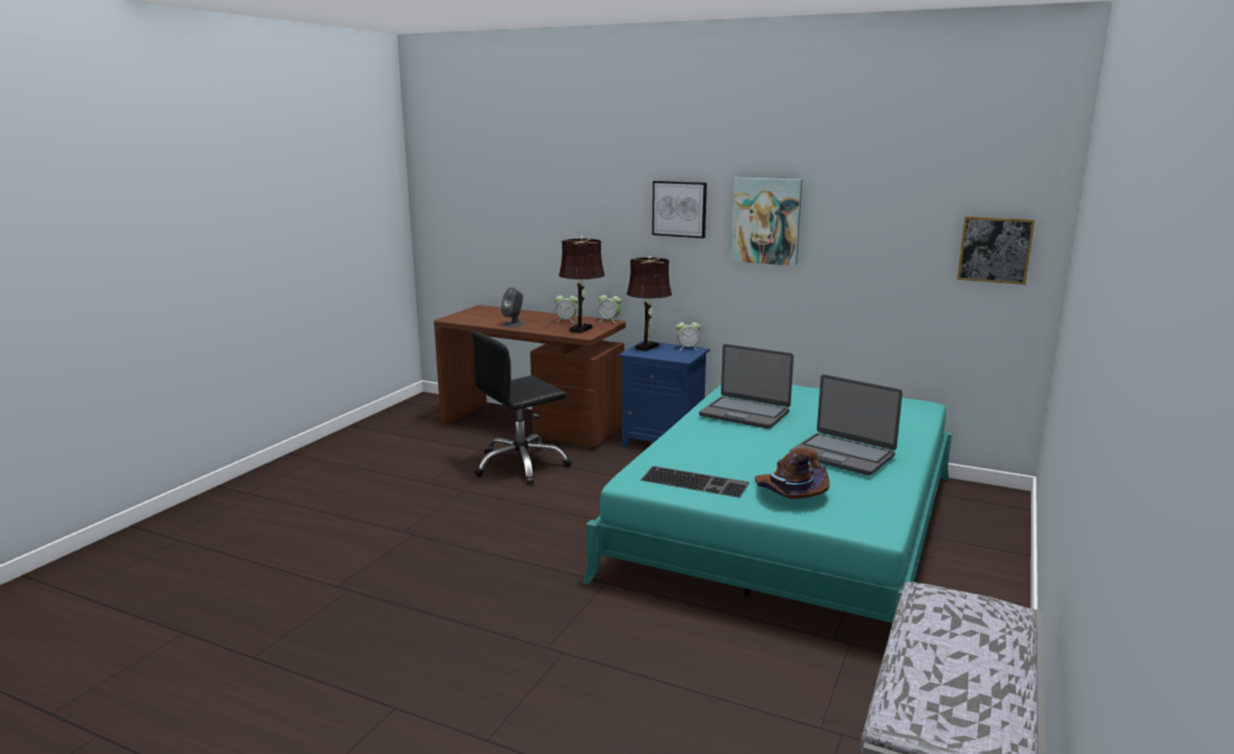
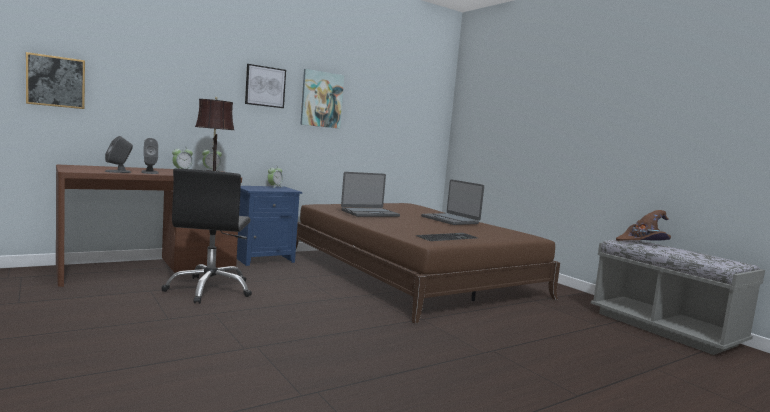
camera: 60 degrees left, 10 degrees down
(485, 322) = (118, 171): none -> grey speaker
(648, 346) = (250, 187): brown table lamp -> none
(788, 524) = (411, 274): turquoise bed -> brown bed
(789, 494) = (484, 234): brown hat -> brown hat (643, 242)
(842, 455) = (450, 220): laptop -> laptop turned 75 degrees clockwise
(995, 249) = (426, 122): picture -> picture (56, 81)

